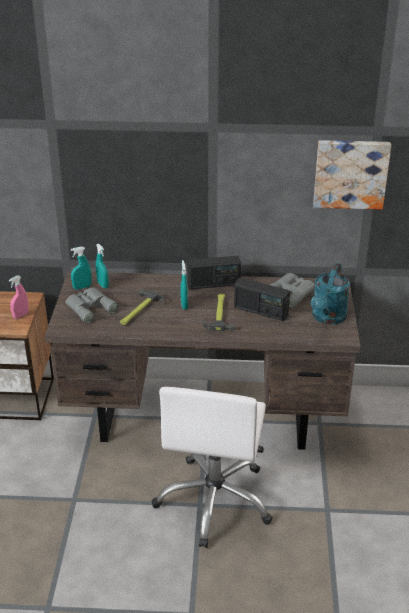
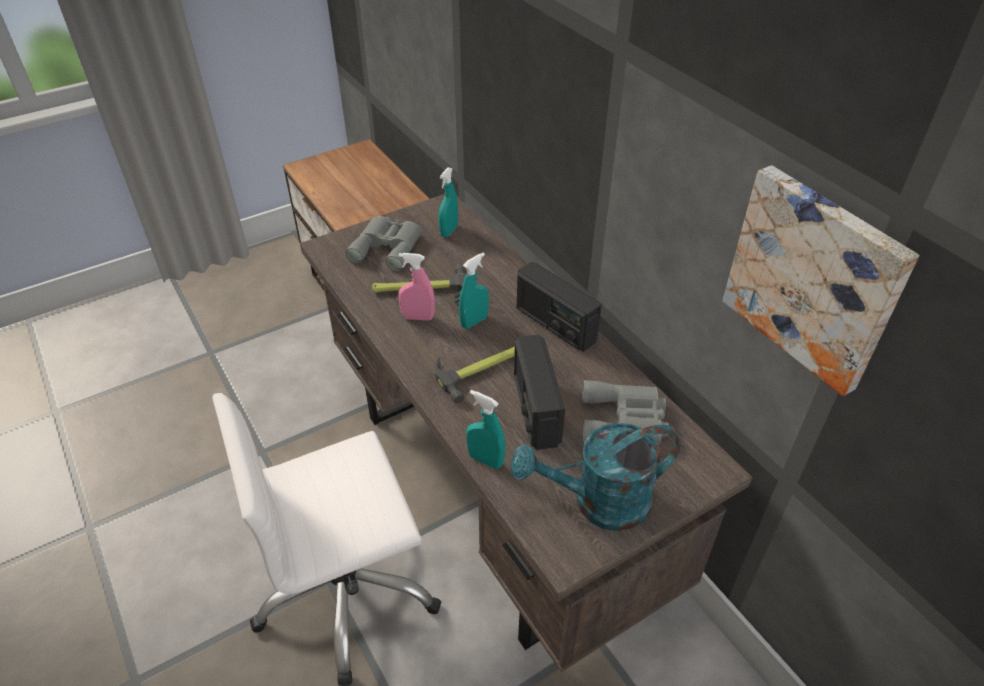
camera: 55 degrees right, 10 degrees up
(21, 315) = (374, 213): pink spray bottle -> pink spray bottle (418, 317)
(82, 287) = (427, 218): turquoise spray bottle -> turquoise spray bottle (485, 460)

